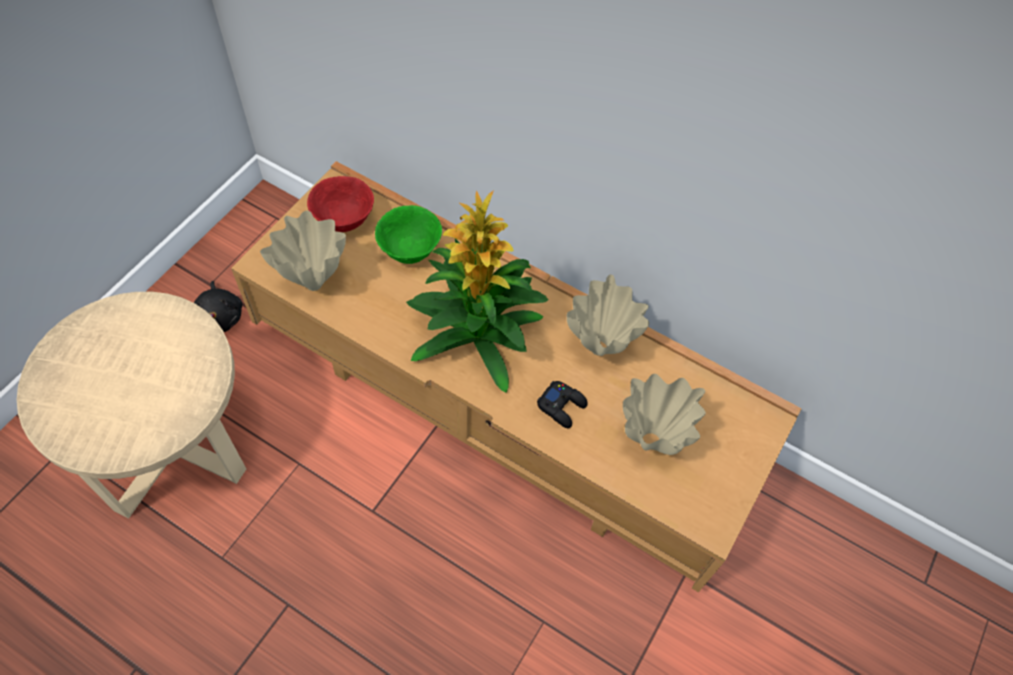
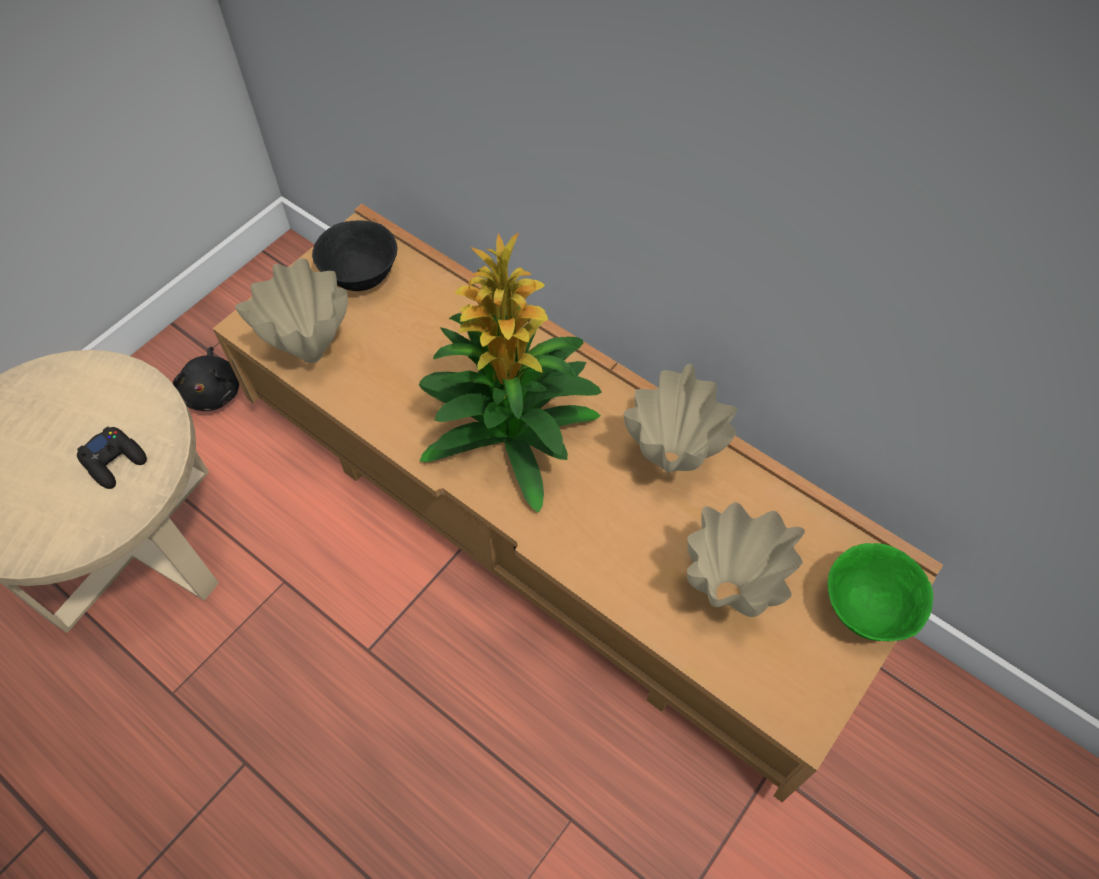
camera: 10 degrees right, 0 degrees up
(344, 220) = (361, 277): red bowl -> black bowl
(410, 251) = (439, 320): green bowl -> green bowl (866, 609)
(562, 406) = (612, 536): black game controller -> black game controller (115, 460)

